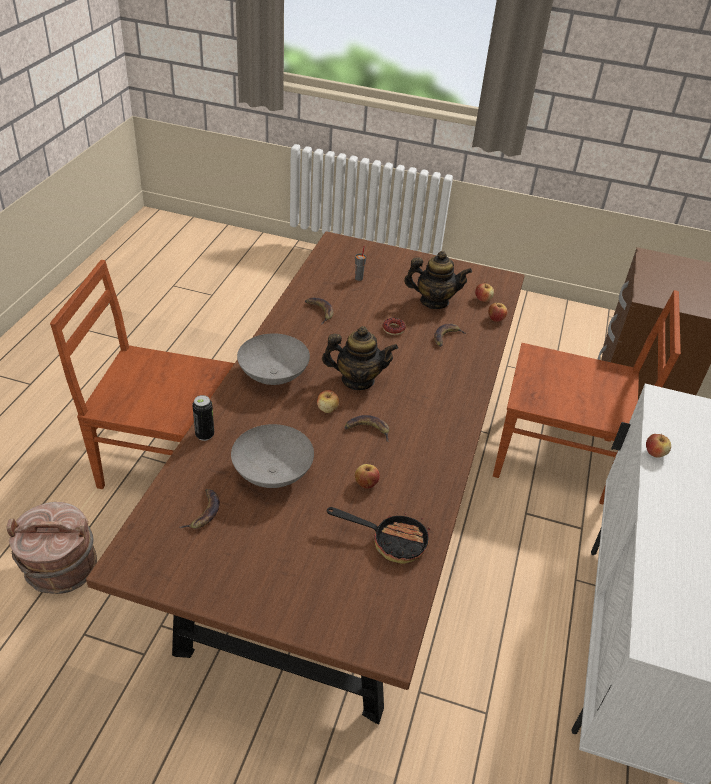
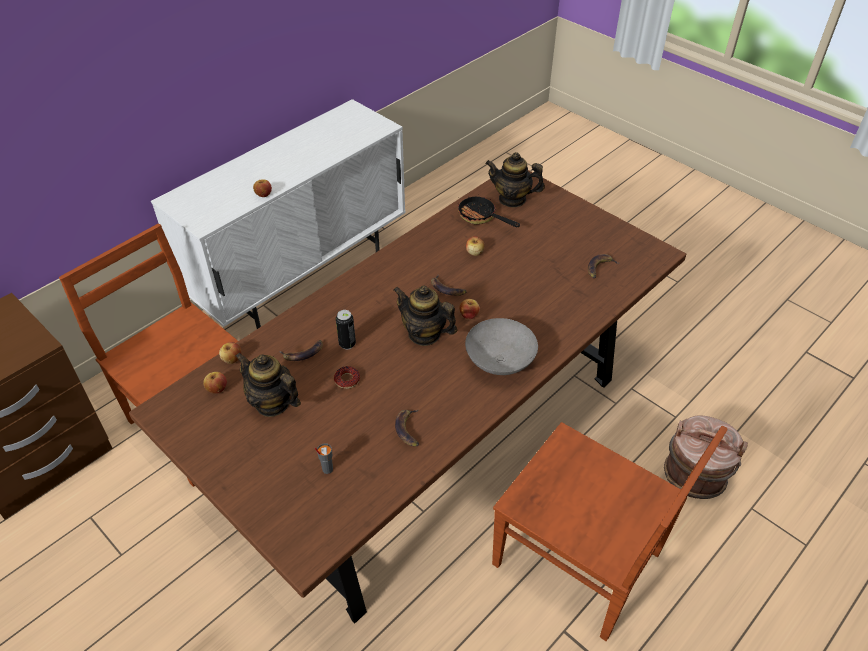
camera: 150 degrees left, 5 degrees up
(204, 435) = (583, 323): can -> can (347, 344)
(274, 474) = (539, 278): grey bowl -> none
(368, 591) = (512, 199): none -> teapot

